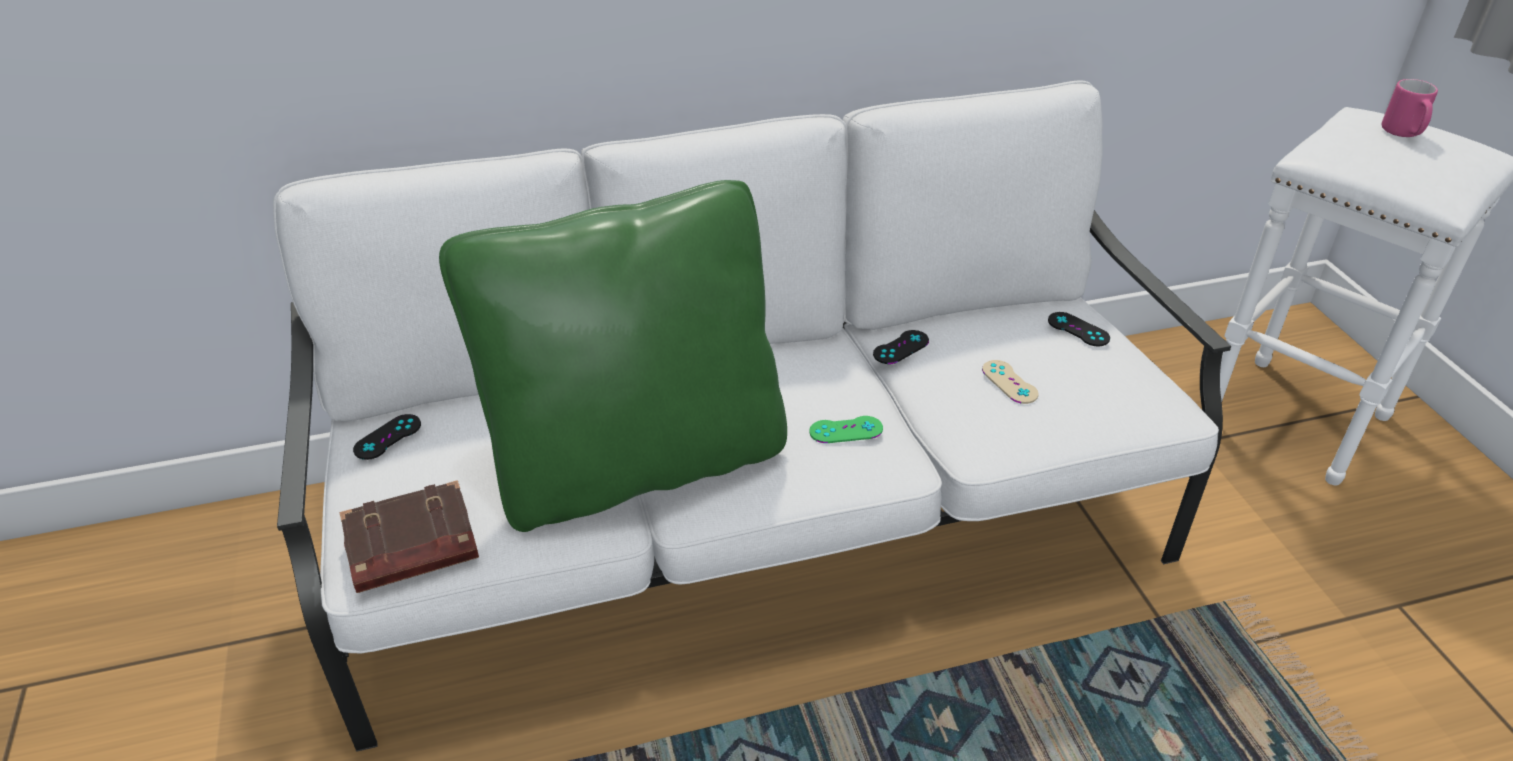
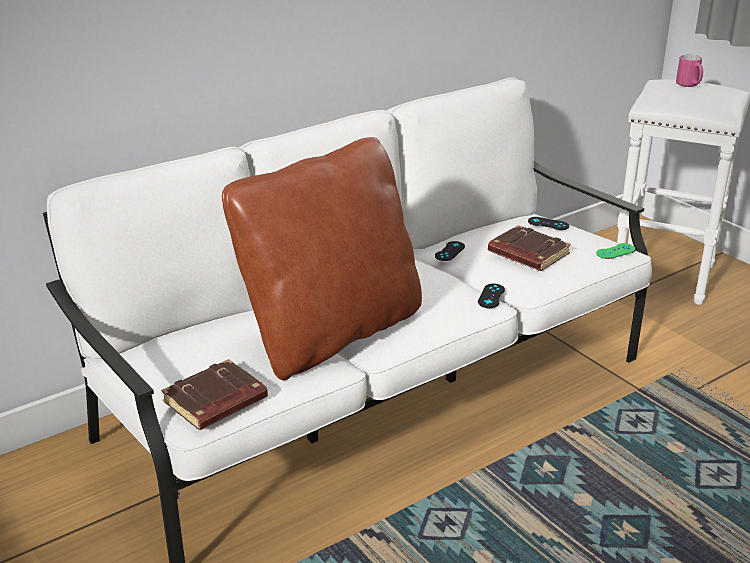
camera: 20 degrees left, 10 degrees down
(387, 437) = (150, 355): black game controller -> black game controller (491, 296)
(638, 463) = (331, 334): green pillow -> brown pillow
(846, 430) = (448, 293): green game controller -> green game controller (615, 251)
(1009, 382) = (527, 254): beige game controller -> brown book

